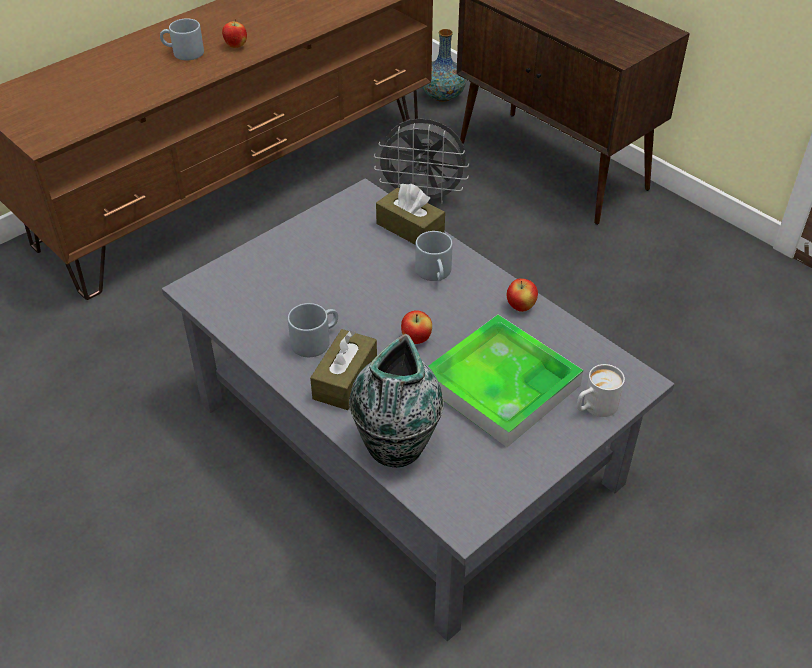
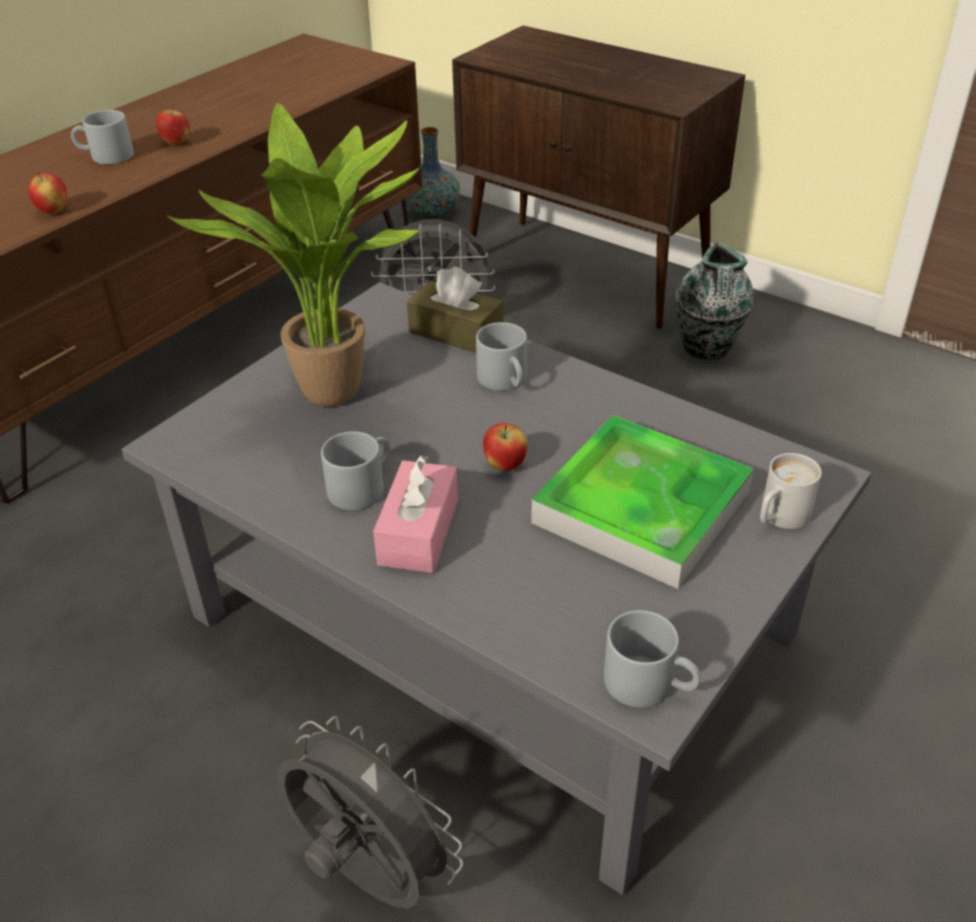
camera: 10 degrees left, 5 degrees down
(283, 598) = (367, 875): none -> grey fan
(317, 268) = (341, 395): none -> potted plant
(345, 379) = (418, 532): brown tissue box -> pink tissue box
(396, 448) = (519, 614): vase -> vase (707, 348)
(467, 508) = (650, 684): none -> grey mug
(521, 307) = (634, 406): apple -> apple (53, 211)

